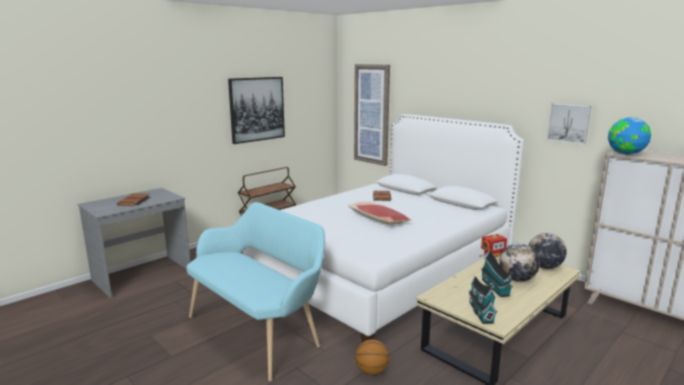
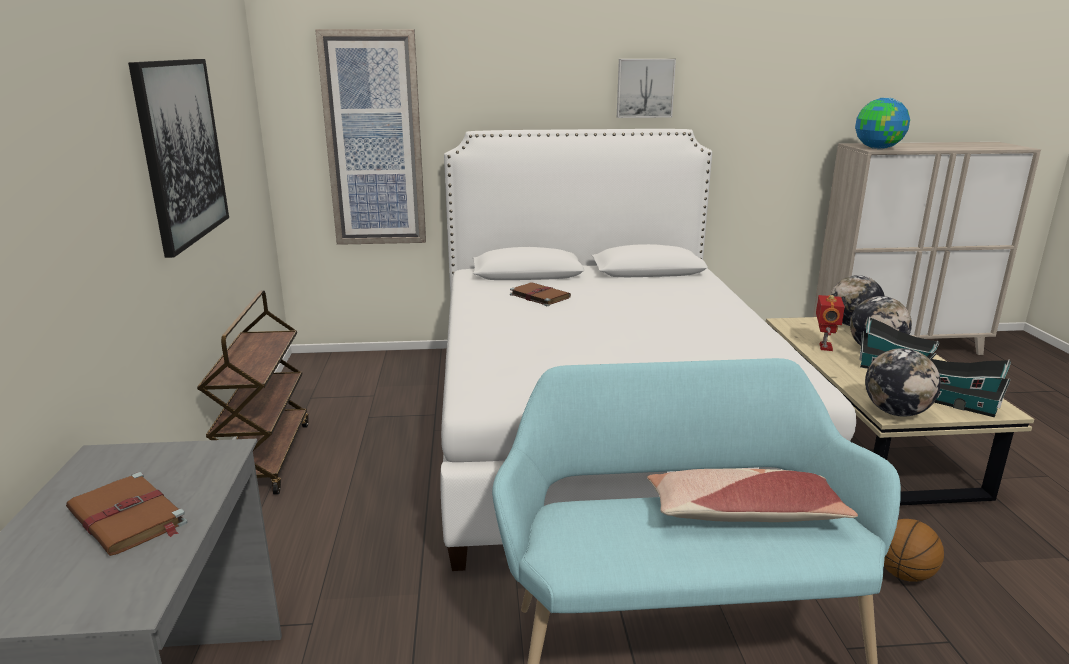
camera: 50 degrees left, 5 degrees up
(378, 220) = (644, 332): pillow -> pillow (743, 514)
(437, 298) = (896, 412): none -> globe
(569, 123) = (767, 116): picture -> picture (645, 88)

